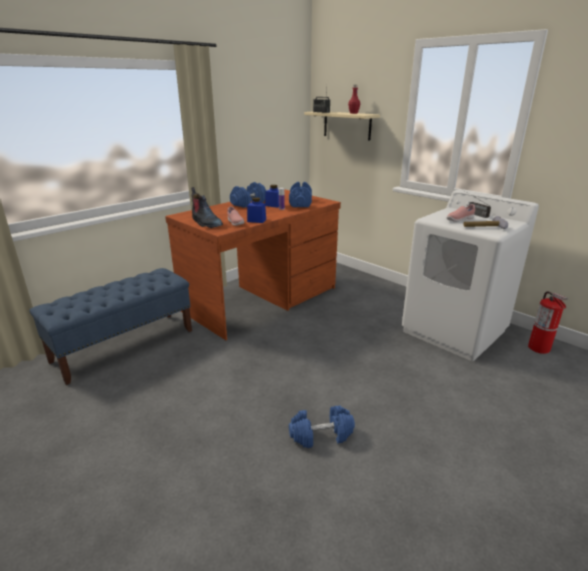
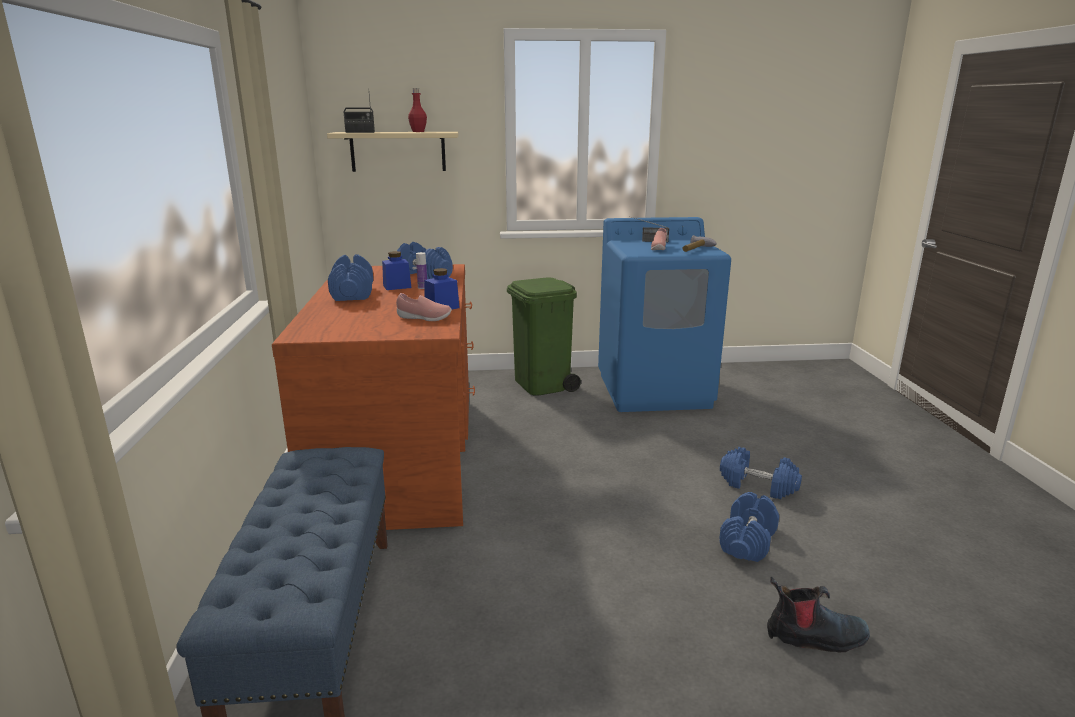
camera: 50 degrees left, 5 degrees down
(206, 223) = (383, 331): boot -> boot (815, 637)
(391, 297) = (543, 385): none -> green trash can
(395, 417) = (758, 485): none -> blue dumbbell
(454, 331) = (654, 390): white washing machine -> blue washing machine
(539, 348) = (728, 375): fire extinguisher -> none

